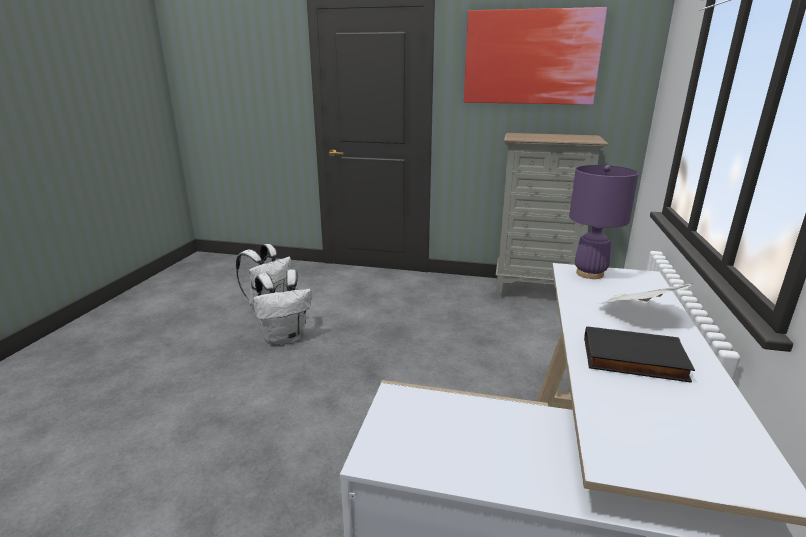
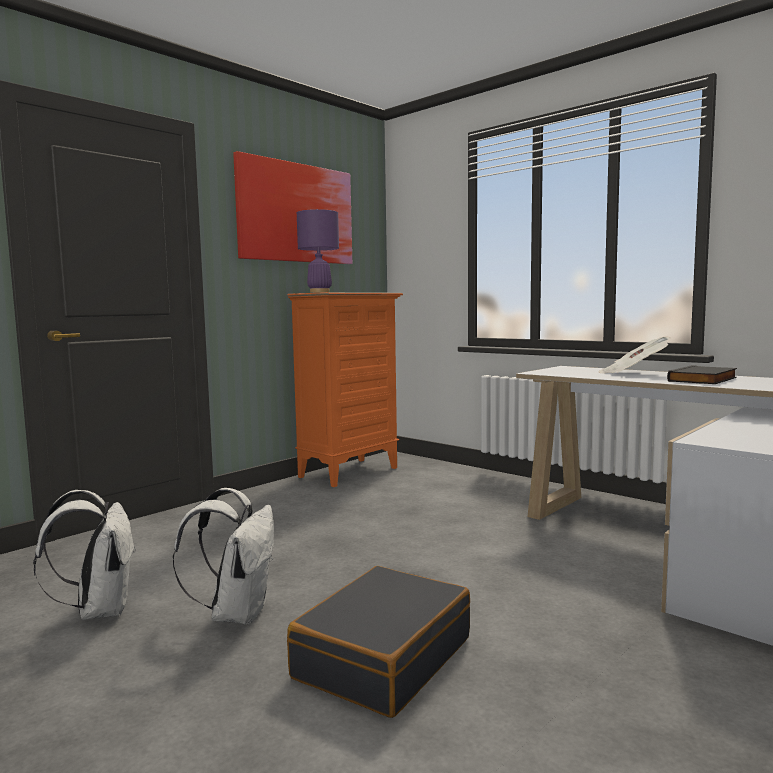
camera: 60 degrees left, 15 degrees down
(259, 396) = (382, 657): none -> black suitcase
(536, 293) = (351, 472): grey dresser -> orange dresser
(589, 273) = (550, 371): purple table lamp -> purple table lamp (319, 292)

